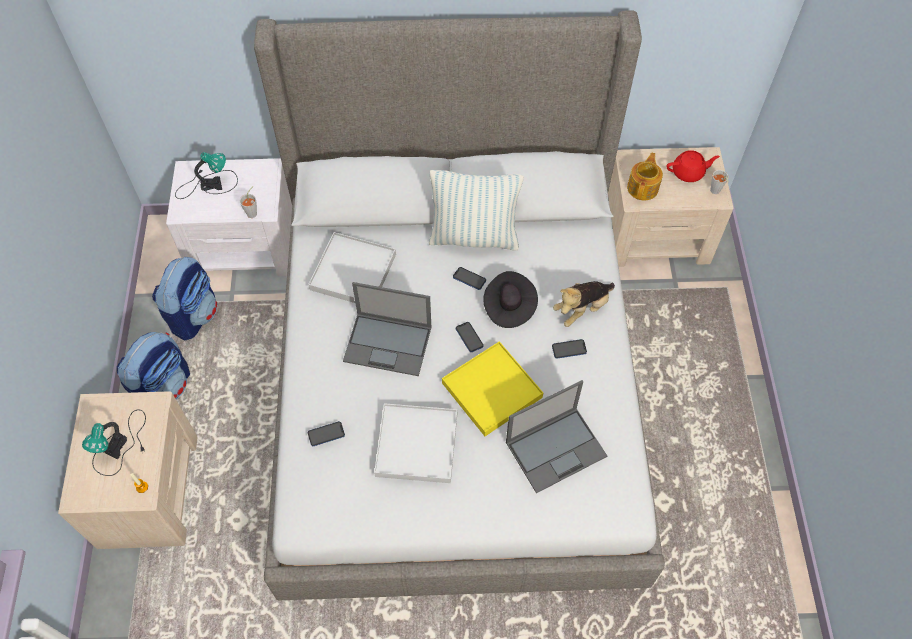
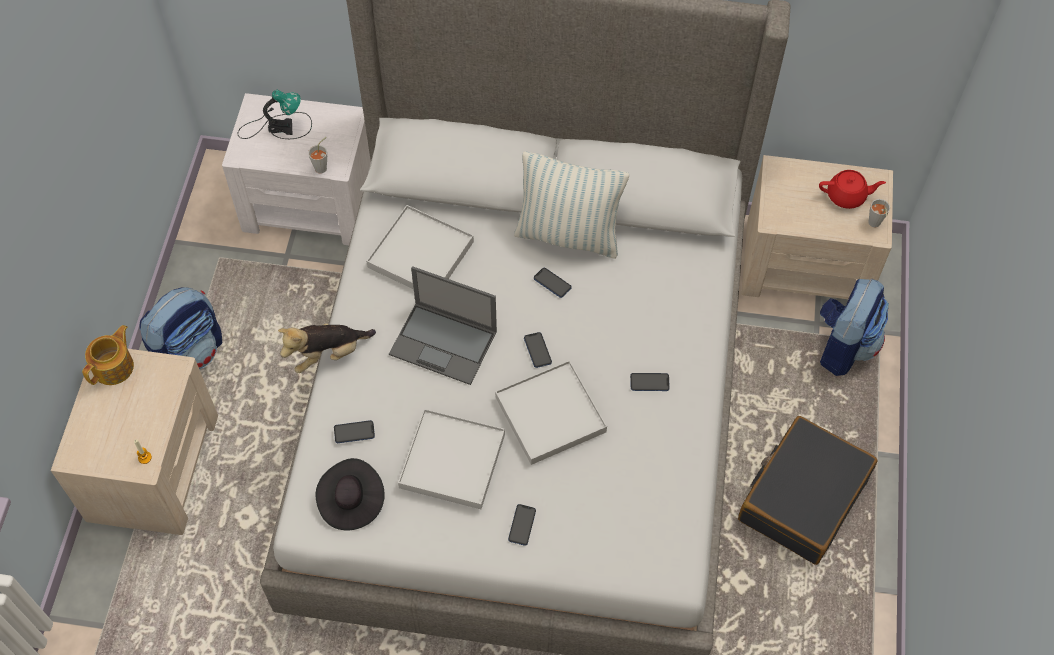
camera: 10 degrees right, 0 degrees up
(121, 445) = (130, 408): table lamp -> none
(194, 315) = (238, 275): backpack -> backpack (843, 346)
(488, 490) = (522, 525): none -> phone
(492, 390) = (550, 415): yellow tray -> white tray
(509, 307) = (591, 322): black hat -> black hat (351, 502)
(556, 448) = (609, 492): laptop -> none
(582, 309) = (675, 338): plush toy -> plush toy (328, 354)
(643, 187) = (787, 206): teapot -> teapot (114, 367)
(696, 423) = (802, 497): none -> black suitcase

